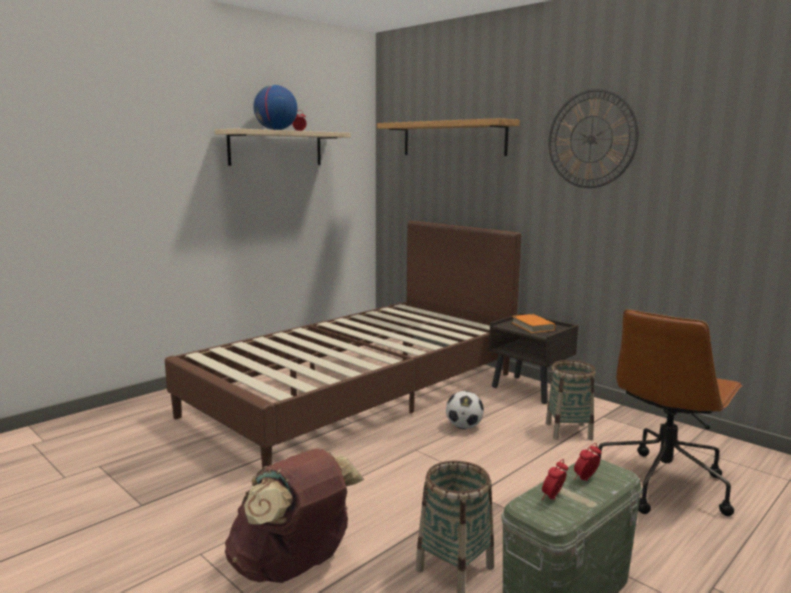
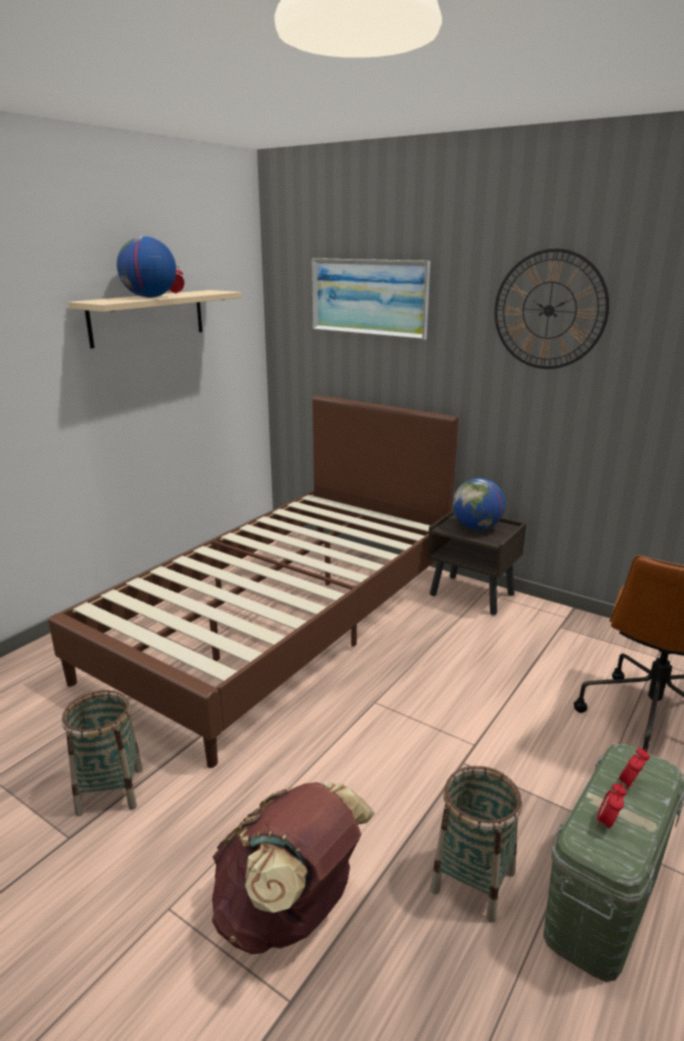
camera: 10 degrees left, 10 degrees up
(453, 138) = (369, 297): shelf -> picture
(464, 427) = (417, 660): football -> none
(532, 326) = (476, 527): orange book -> globe
(568, 431) = (531, 653): basket -> basket (110, 790)

